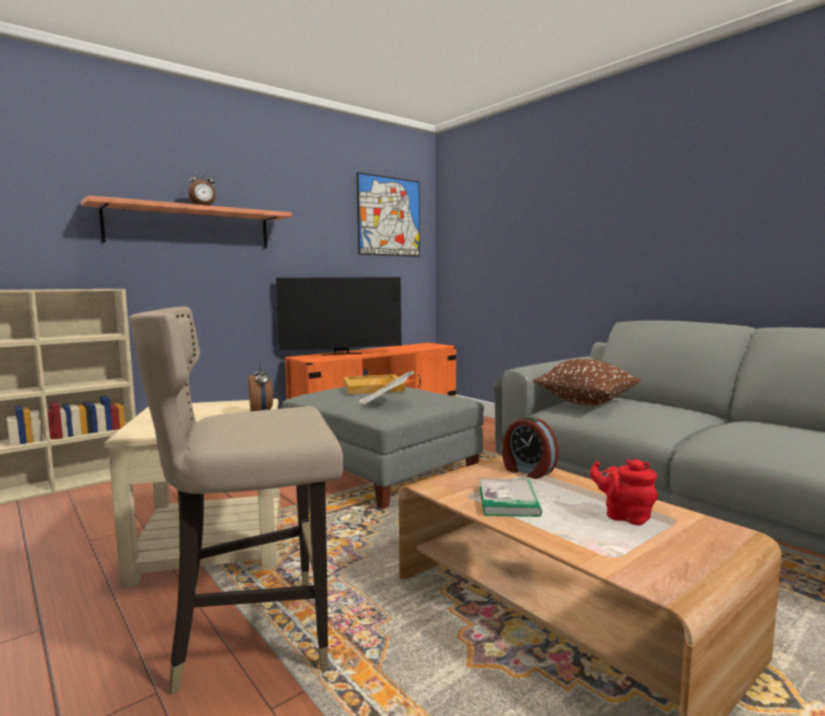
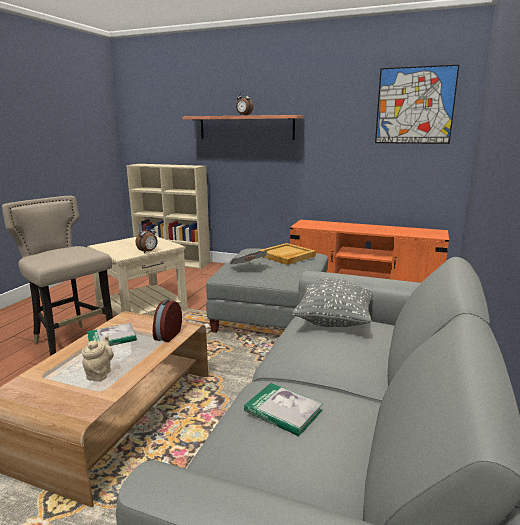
camera: 60 degrees right, 10 degrees up
(341, 354) = (334, 225): television -> none
(586, 402) = (334, 321): brown pillow -> grey pillow
(624, 516) = (100, 373): red teapot -> beige teapot
(769, 435) = (283, 411): none -> book

